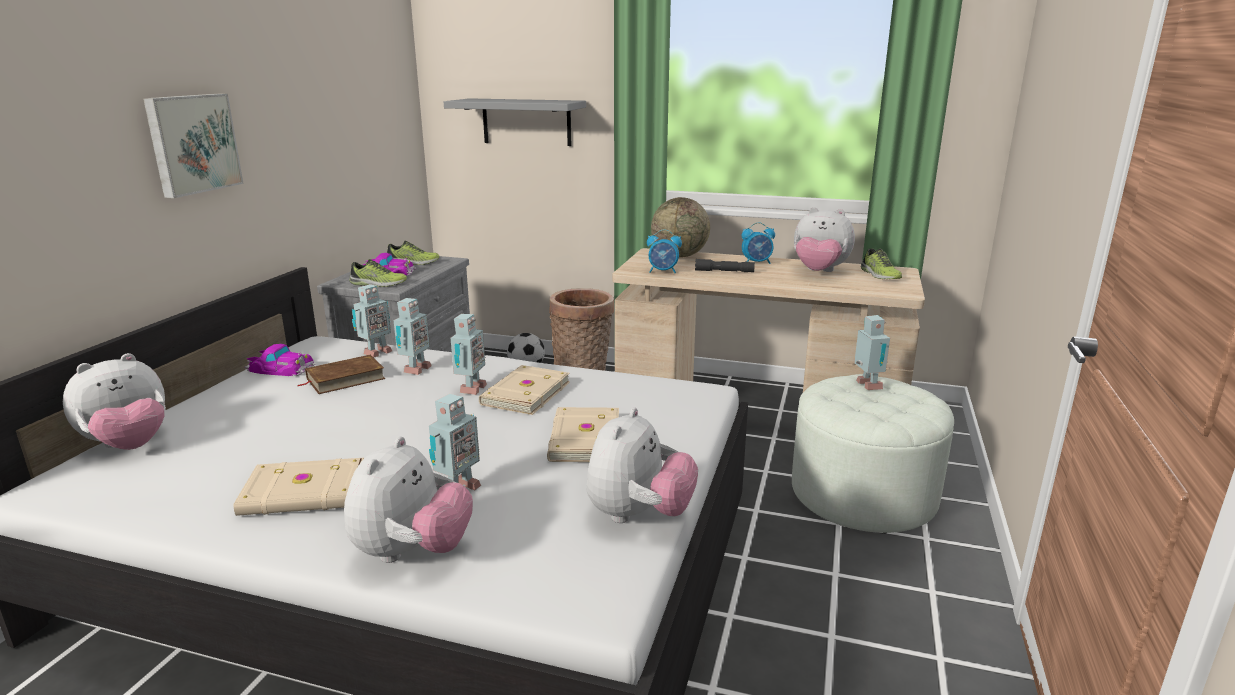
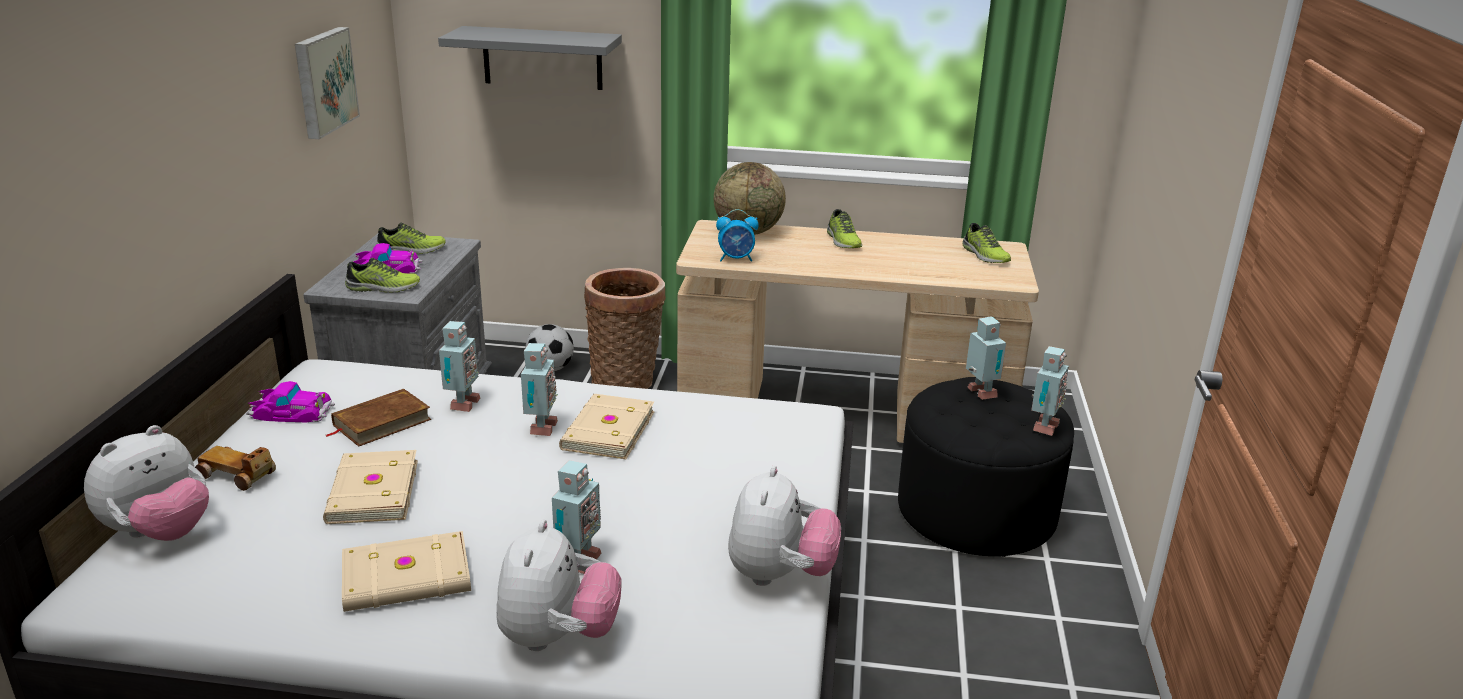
camera: 10 degrees left, 5 degrees up
(192, 143) = (173, 145): picture -> picture (323, 81)
(213, 409) = (238, 476): none -> toy car
(376, 353) = (402, 382): toy robot -> toy robot (1042, 427)
(583, 439) = (693, 488): beige book -> beige book (370, 492)
(724, 271) = (808, 256): grey flashlight -> none
(757, 263) = (842, 241): alarm clock -> shoe
(819, 272) = (916, 253): plush toy -> none
(863, 494) = (976, 512): white ottoman -> black ottoman

